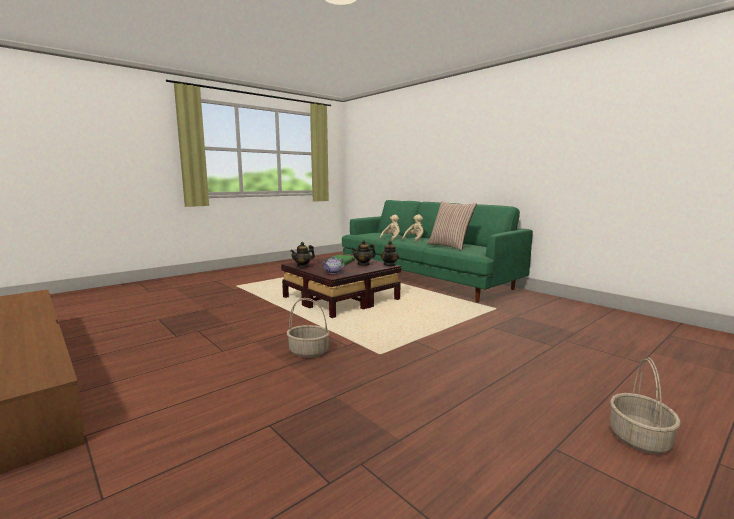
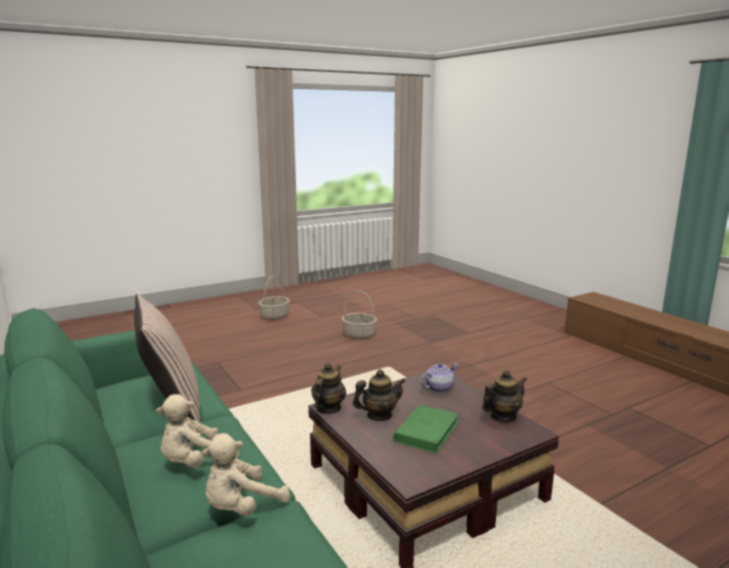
camera: 170 degrees left, 5 degrees up
(309, 352) = (457, 375): basket -> basket (358, 335)

